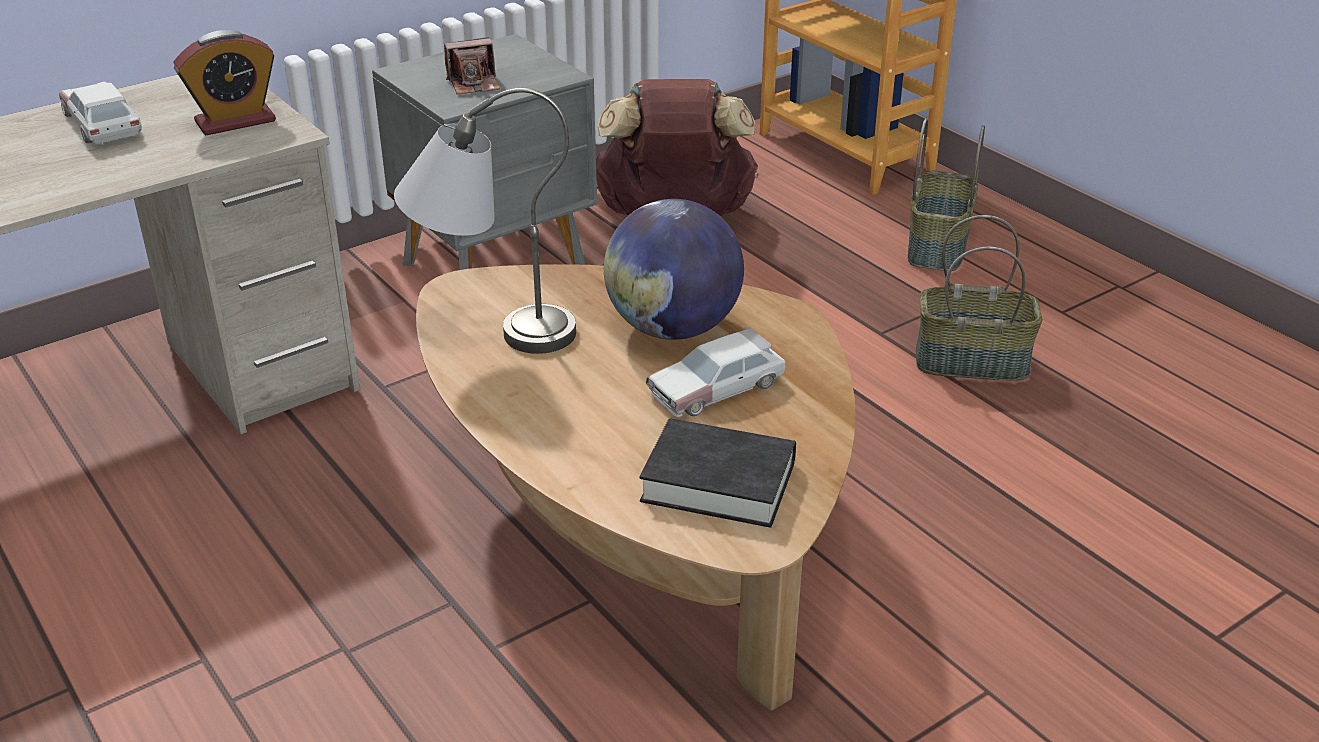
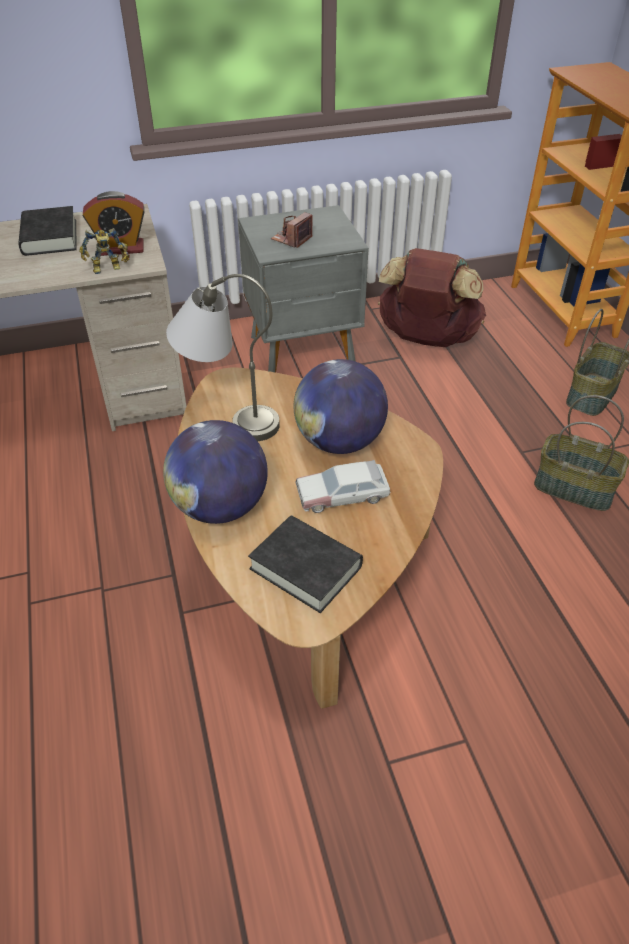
camera: 20 degrees right, 10 degrees up
(103, 124) = (49, 237): toy car -> black book
(234, 149) = (108, 269): none -> toy robot
(474, 84) = (292, 239): camera -> camera turned 120 degrees clockwise
(549, 440) = (220, 507): none -> globe

